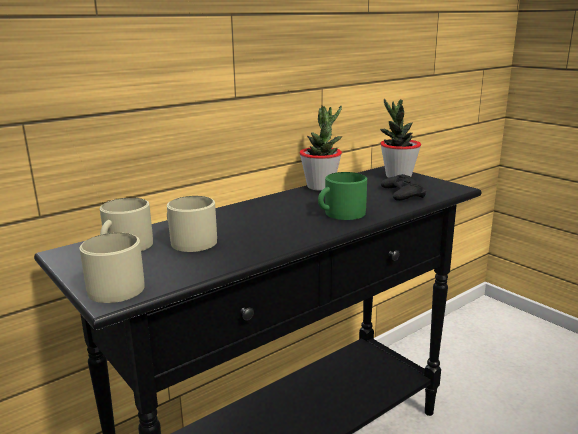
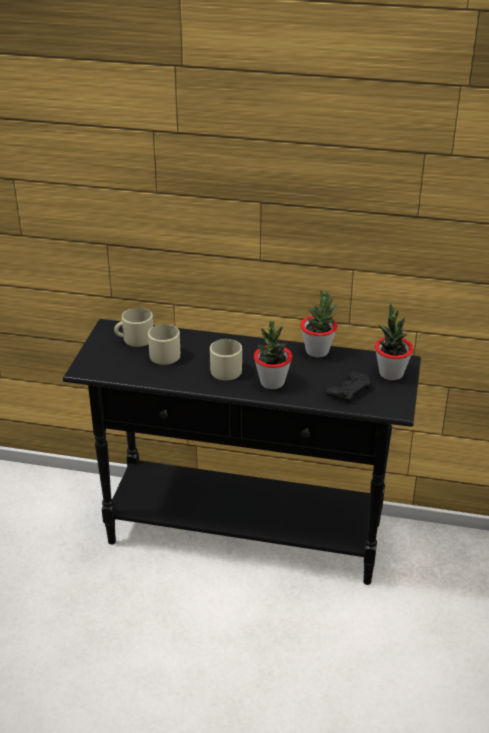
camera: 50 degrees right, 15 degrees up
(111, 287) = (91, 363): beige mug -> beige mug (225, 368)
(340, 213) = (272, 382): green mug -> potted plant

